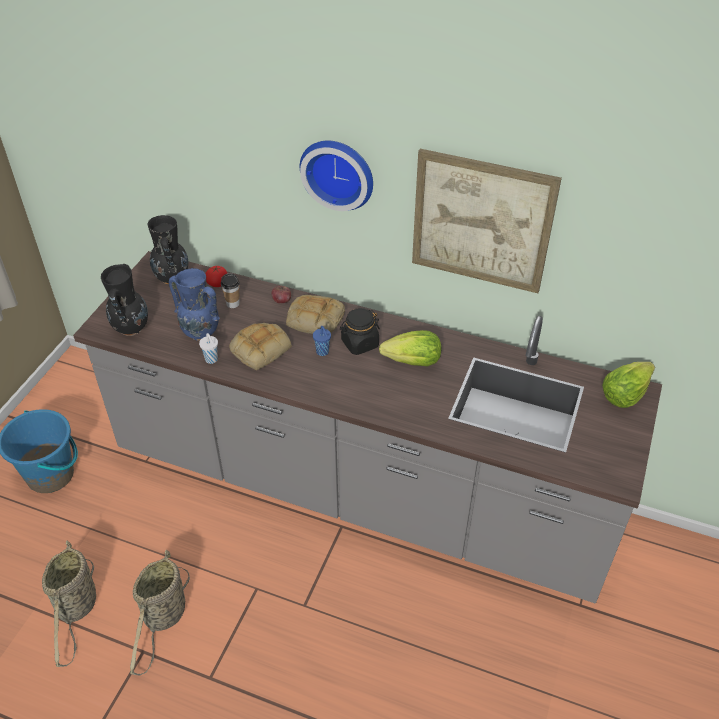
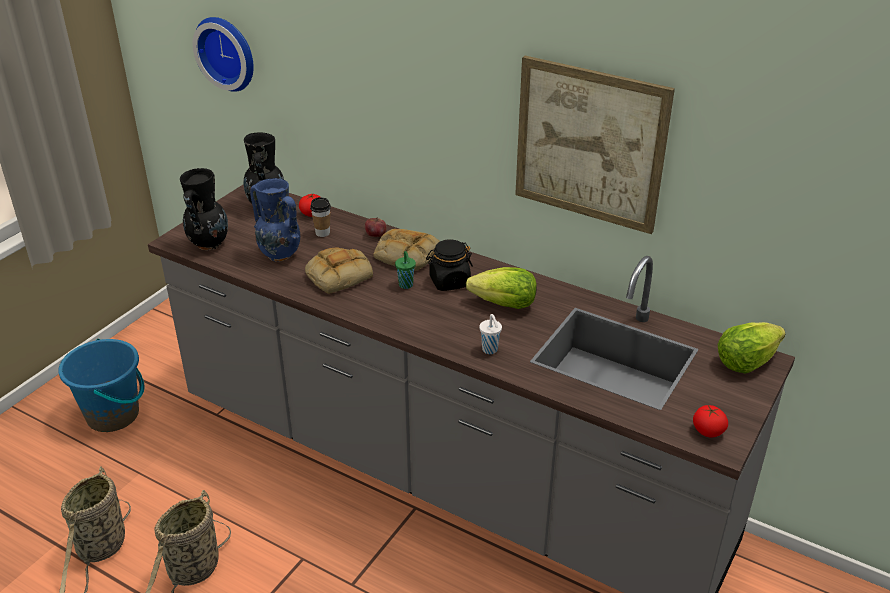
camera: 10 degrees right, 10 degrees down
(212, 360) = (284, 280): white cup -> white cup (490, 350)
(323, 352) = (406, 285): blue cup -> green cup
(338, 172) = (442, 85): wall clock -> wall clock (228, 52)
(607, 468) = (707, 431): none -> tomato

